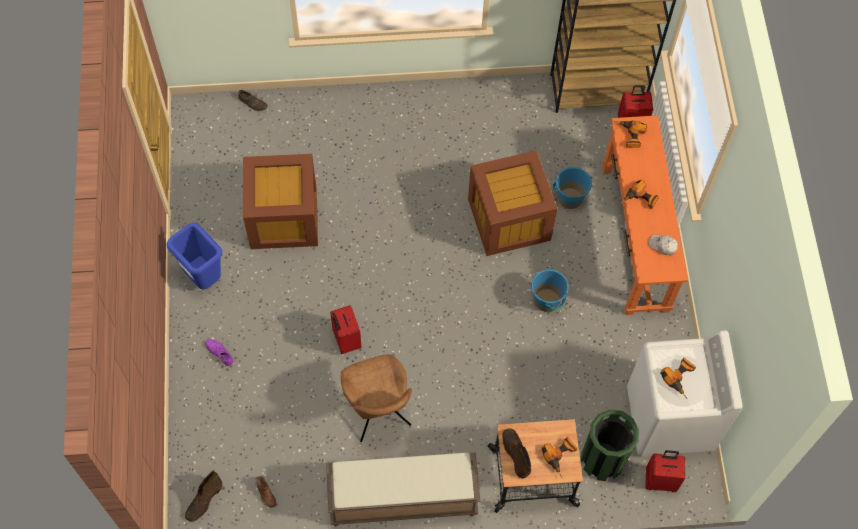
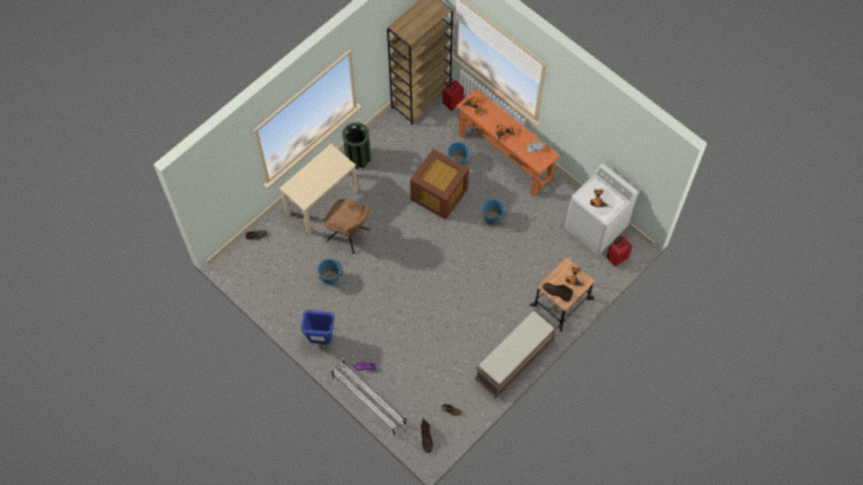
camera: 40 degrees left, 0 degrees up
(184, 396) = (368, 400): none -> white shoe rack
(285, 217) = (330, 278): brown storage box -> blue bucket
(346, 340) = (419, 312): red suitcase -> none
(362, 122) = (322, 202): none -> beige desk
(378, 412) = (466, 332): brown chair -> brown chair (349, 236)
(602, 459) = (584, 269): green trash can -> green trash can (358, 158)

